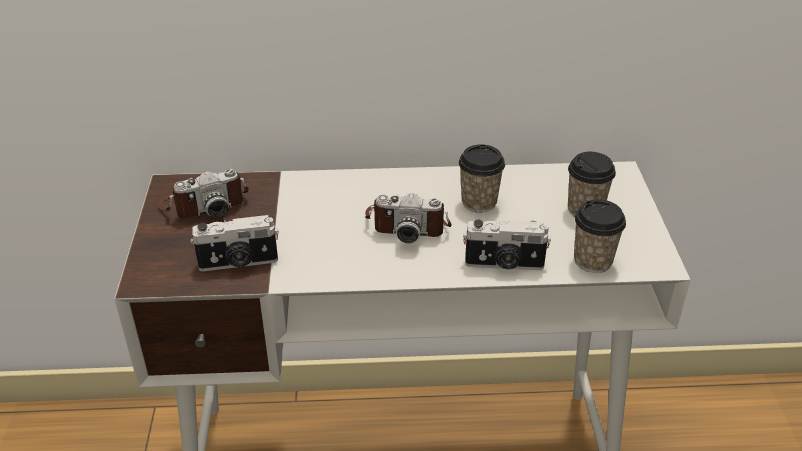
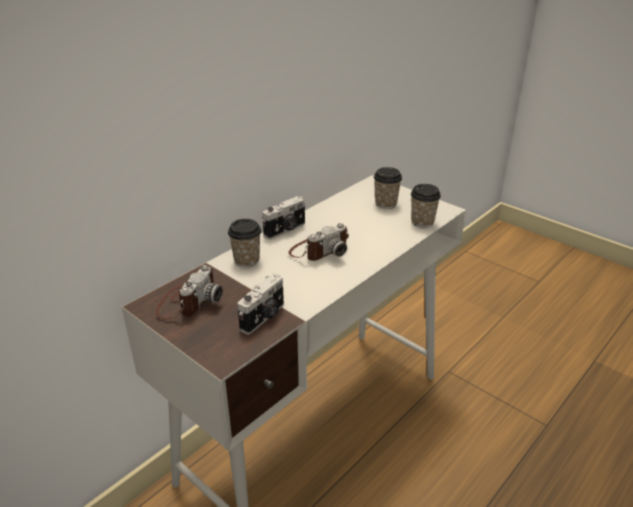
camera: 45 degrees left, 5 degrees down
(479, 202) = (336, 224): cup -> cup (246, 260)
(504, 264) = (391, 243): camera -> camera (285, 230)

